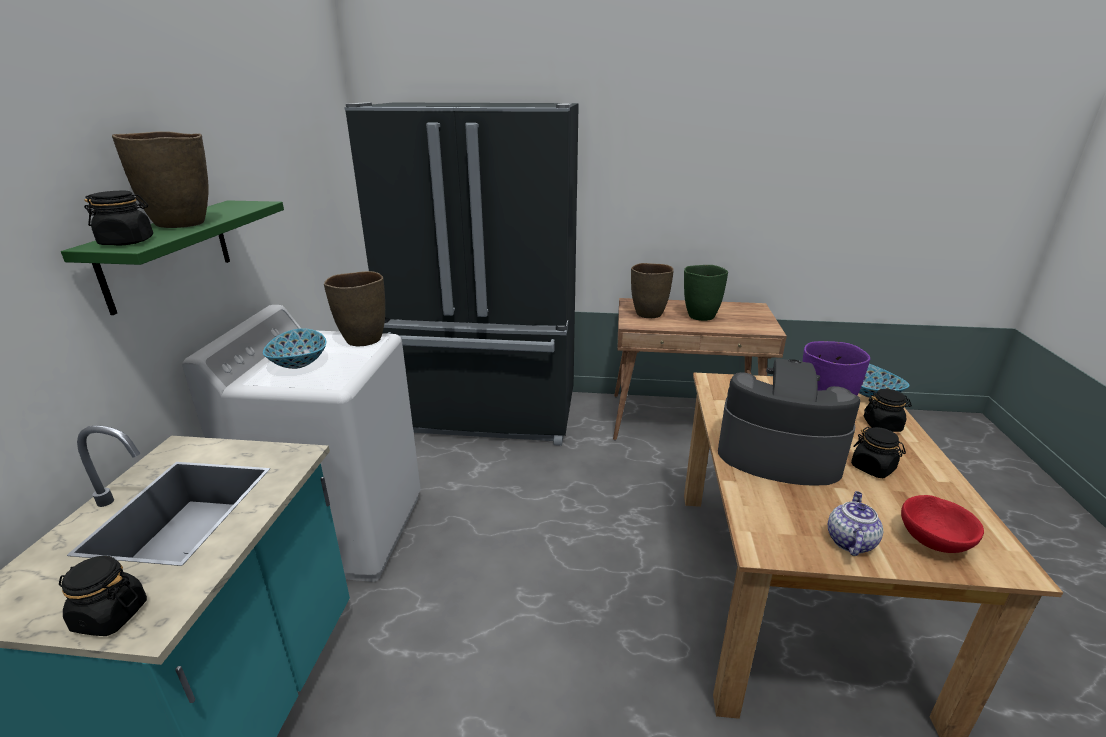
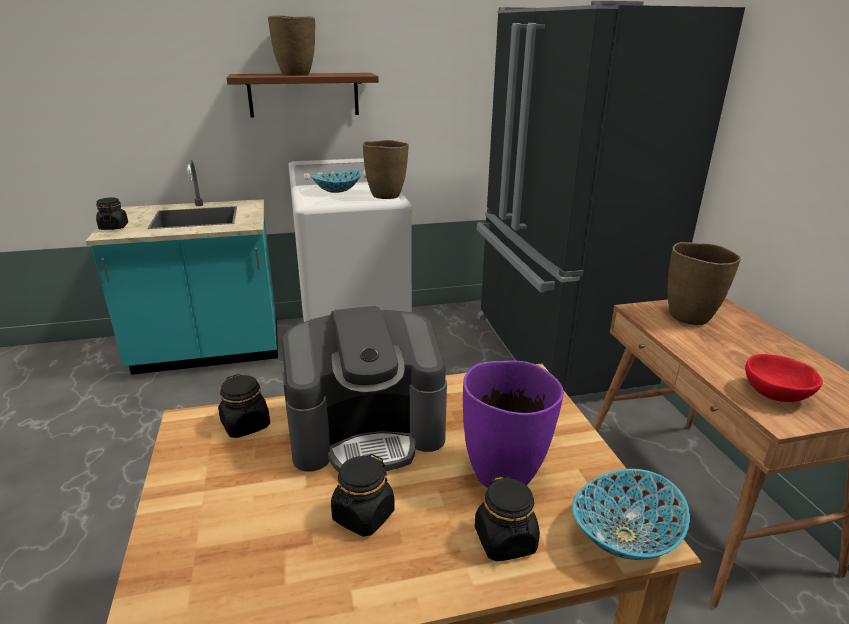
camera: 70 degrees right, 0 degrees up
(127, 242) = (248, 75): black jar -> black jar (246, 425)
(167, 253) = (304, 95): green shelf -> brown shelf
(700, 316) = (742, 354): green vase -> none
(777, 453) = (367, 431): coffee machine -> coffee machine turned 75 degrees clockwise
(849, 541) = (200, 481): teapot -> none
(934, 541) = (201, 558): red bowl -> red bowl (775, 395)

